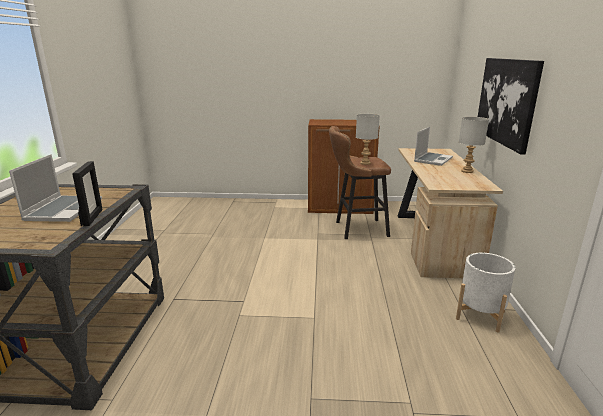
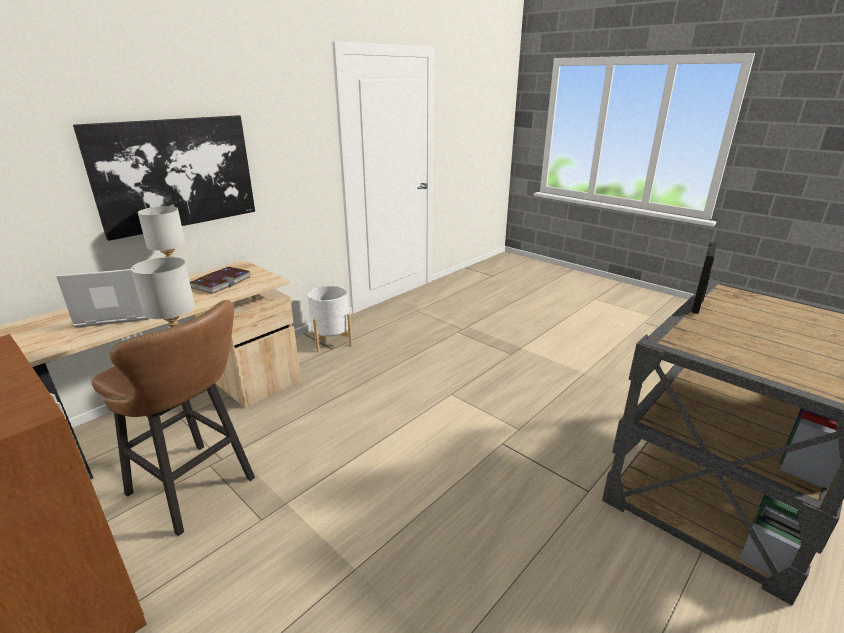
camera: 140 degrees left, 5 degrees up
(64, 209) = (745, 328): laptop -> none
(453, 178) = (221, 282): none -> book

